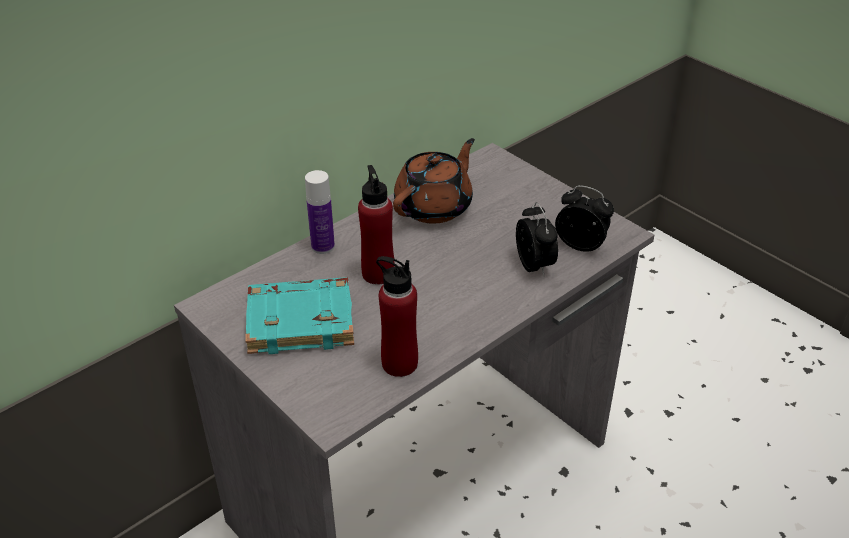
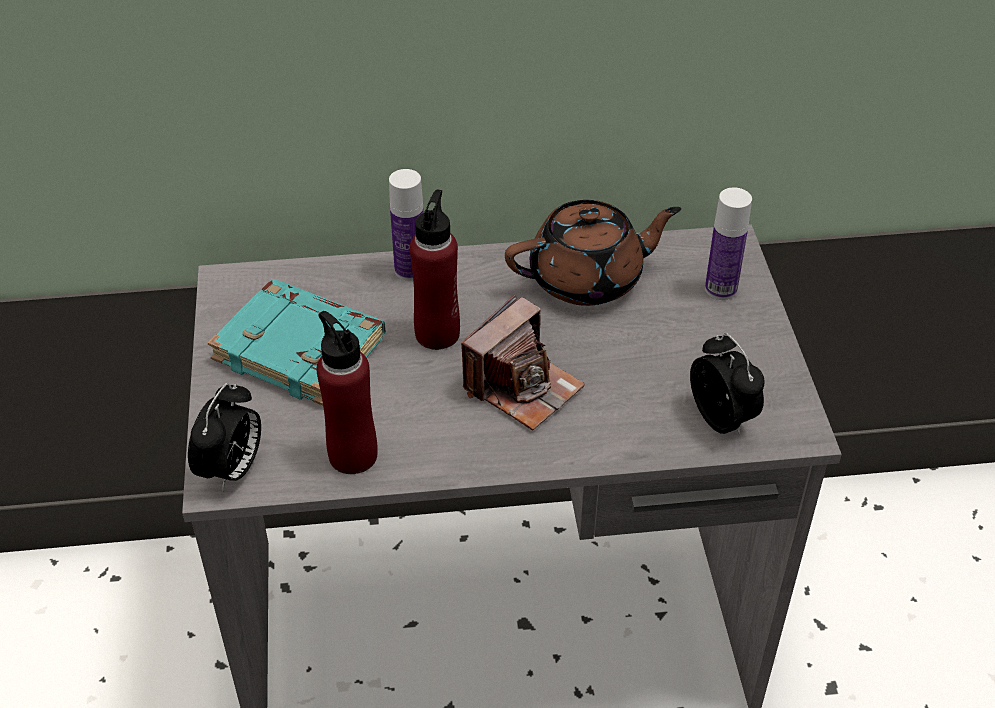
camera: 35 degrees right, 5 degrees up
(459, 279) = (522, 387): none -> camera
(511, 181) = (721, 289): none -> bottle
(535, 266) = (632, 417): alarm clock -> alarm clock (232, 470)

